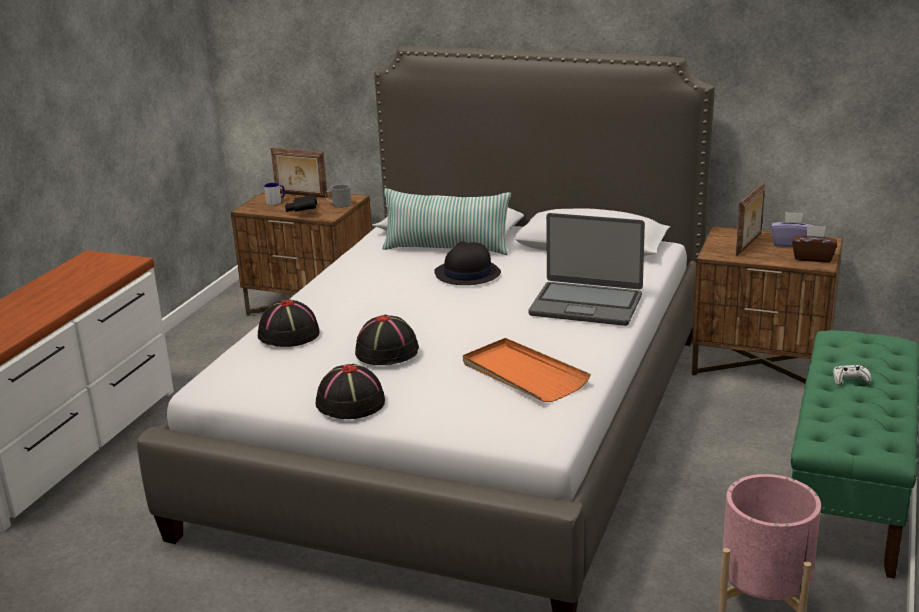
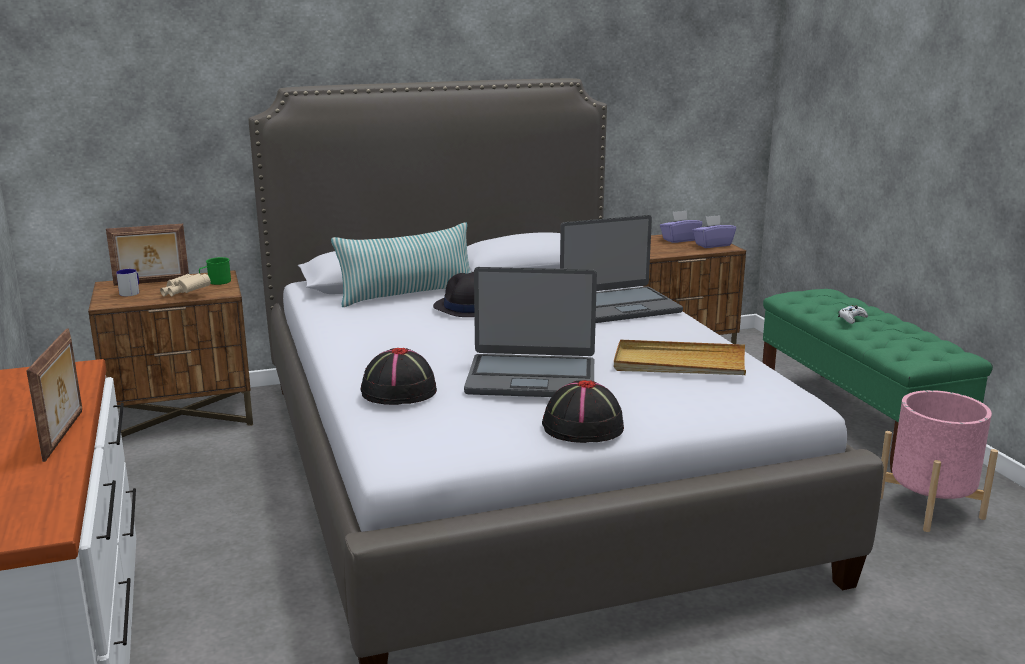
camera: 40 degrees left, 5 degrees down
(302, 212) = (185, 295): black binoculars -> beige binoculars
(338, 204) = (216, 282): grey mug -> green mug
(387, 351) = (531, 377): black hat -> laptop
(523, 374) = (679, 364): orange tray -> beige tray
(749, 244) = (653, 245): picture frame -> picture frame (65, 435)
(813, 258) = (712, 245): brown tissue box -> purple tissue box

